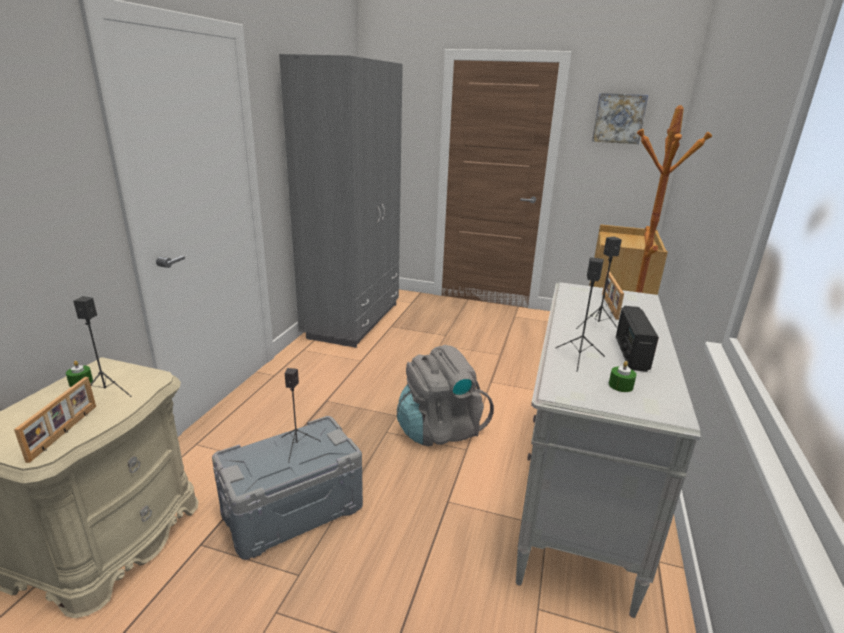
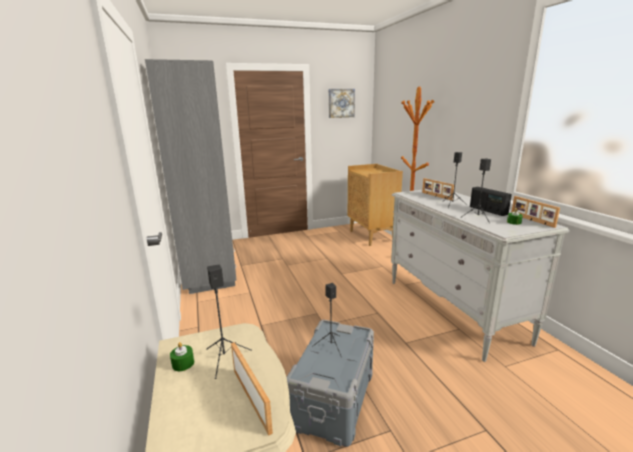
camera: 35 degrees left, 5 degrees down
(439, 430) = (351, 309): grey backpack -> none
(664, 394) = (531, 220): none -> picture frame

